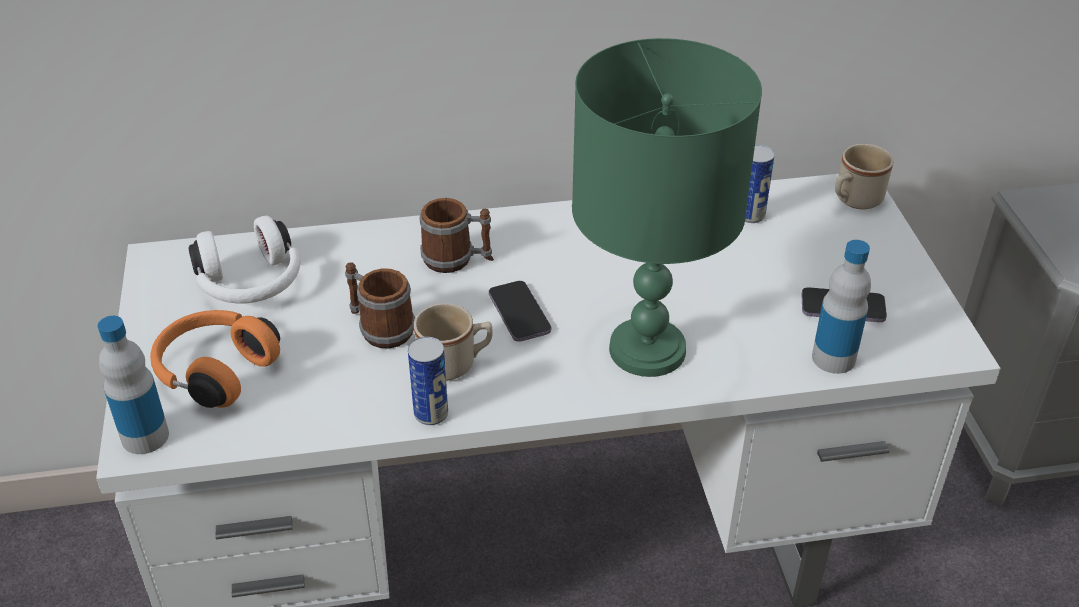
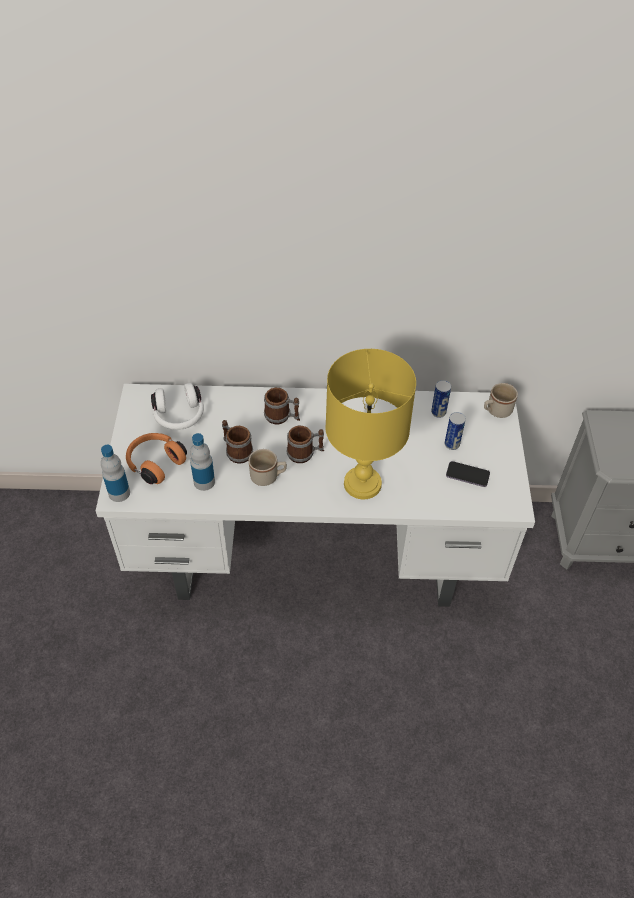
camera: 10 degrees right, 10 degrees up
(431, 414) = (251, 502): can -> can (452, 444)
(519, 313) = (305, 453): phone -> mug
(646, 349) = (362, 483): green table lamp -> yellow table lamp
(833, 358) = (453, 503): bottle -> bottle (204, 482)

